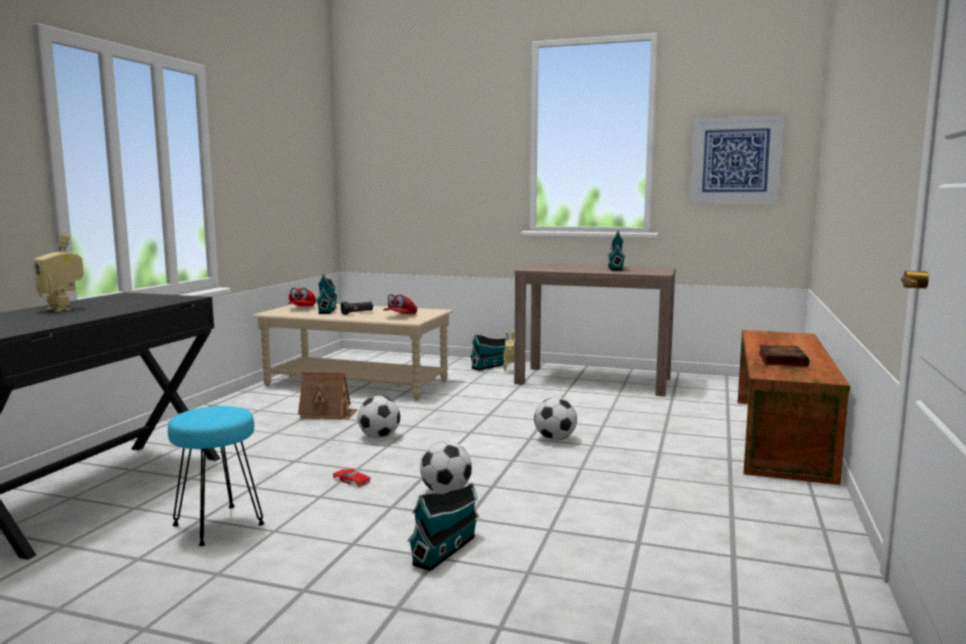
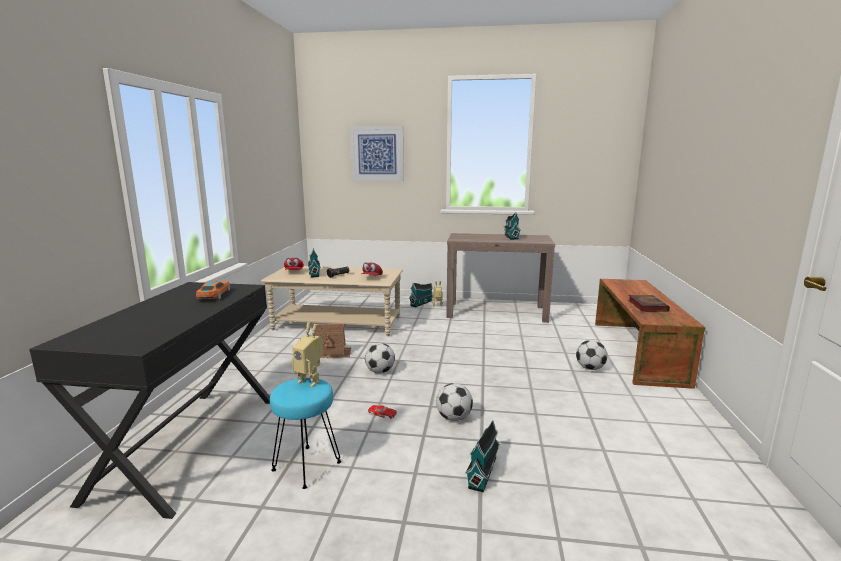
camera: 10 degrees left, 5 degrees up
(63, 309) = (159, 308): toy robot -> toy robot (310, 381)
(139, 302) = (214, 295): none -> toy car
(555, 439) = (500, 364): football -> football (590, 368)
(735, 160) = (586, 162): picture -> picture (377, 154)

